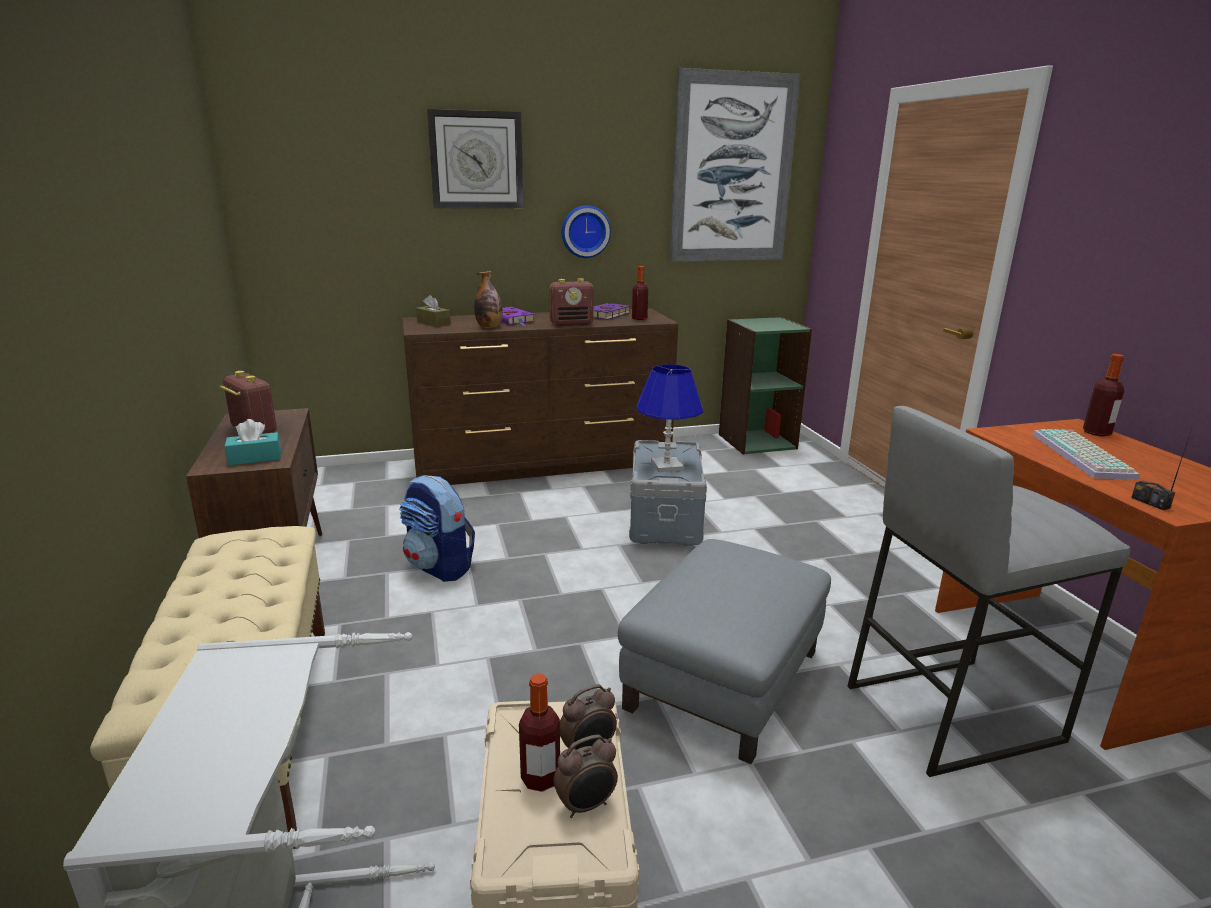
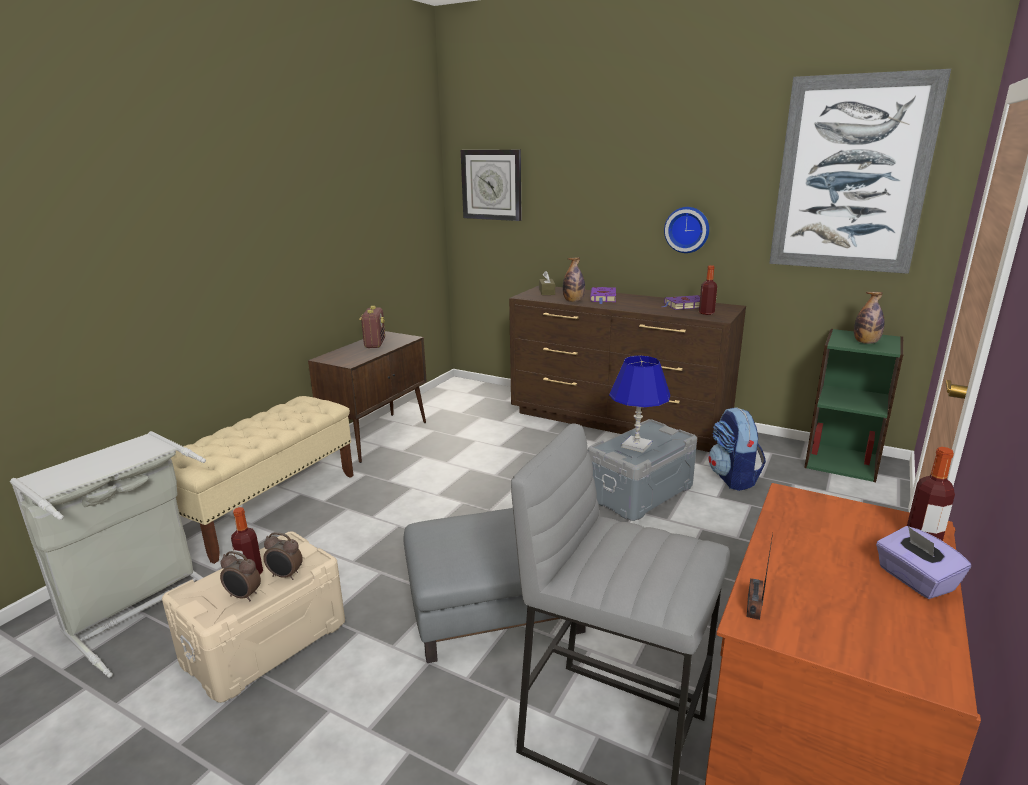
camera: 45 degrees right, 0 degrees up
(255, 458) = (347, 359): turquoise tissue box -> none
(439, 567) = (452, 465): backpack -> backpack (733, 478)
(476, 160) = (601, 167): wall clock -> wall clock (492, 185)
(572, 324) = (638, 309): radio -> none
(772, 325) = (866, 342): none -> bottle
(1085, 456) = (824, 549): keyboard -> none
(1147, 454) = (914, 579): none -> purple tissue box

